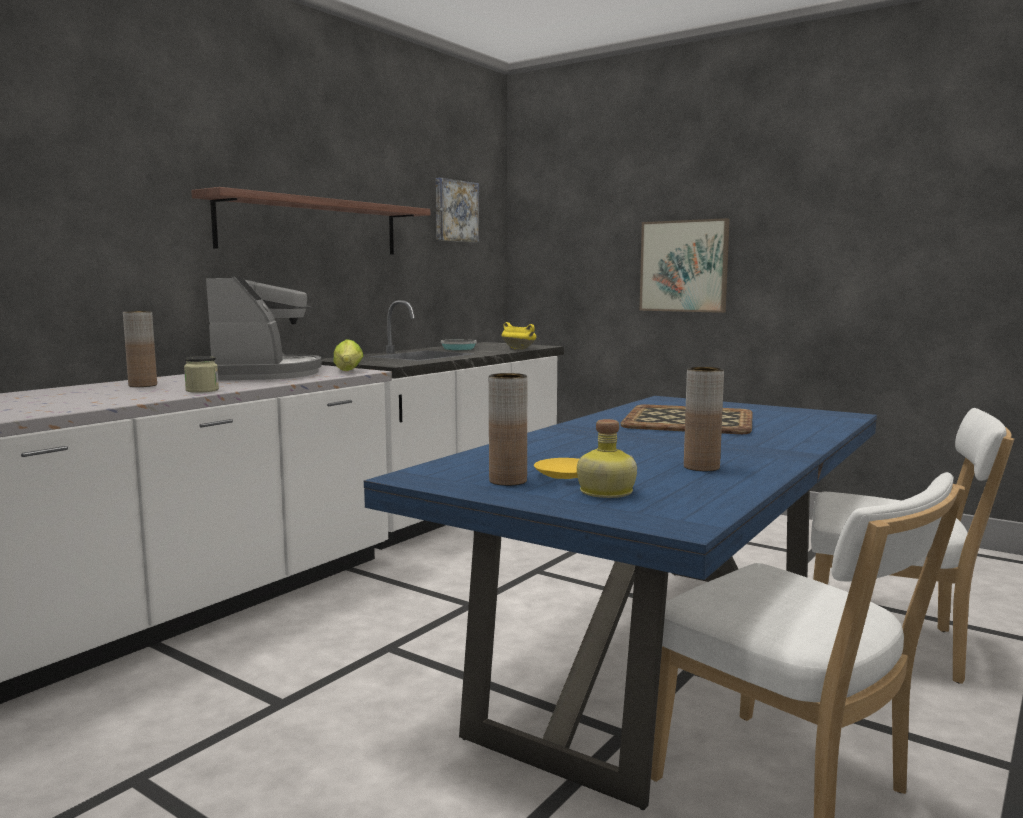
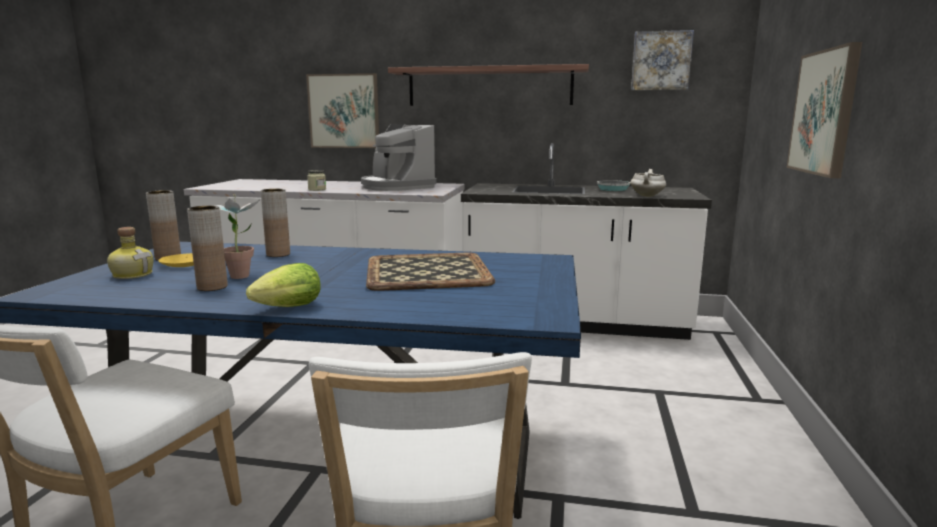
camera: 65 degrees right, 5 degrees up
(102, 254) = (344, 111): none -> picture
(143, 385) = (329, 184): brown vase -> brown vase (278, 254)
(265, 374) = (396, 187): coffee machine -> coffee machine turned 90 degrees clockwise
(348, 371) = (426, 192): lettuce -> lettuce (285, 308)
(519, 349) = (647, 196): yellow cooking pot -> white cooking pot
(647, 459) = (241, 274): none -> potted plant

